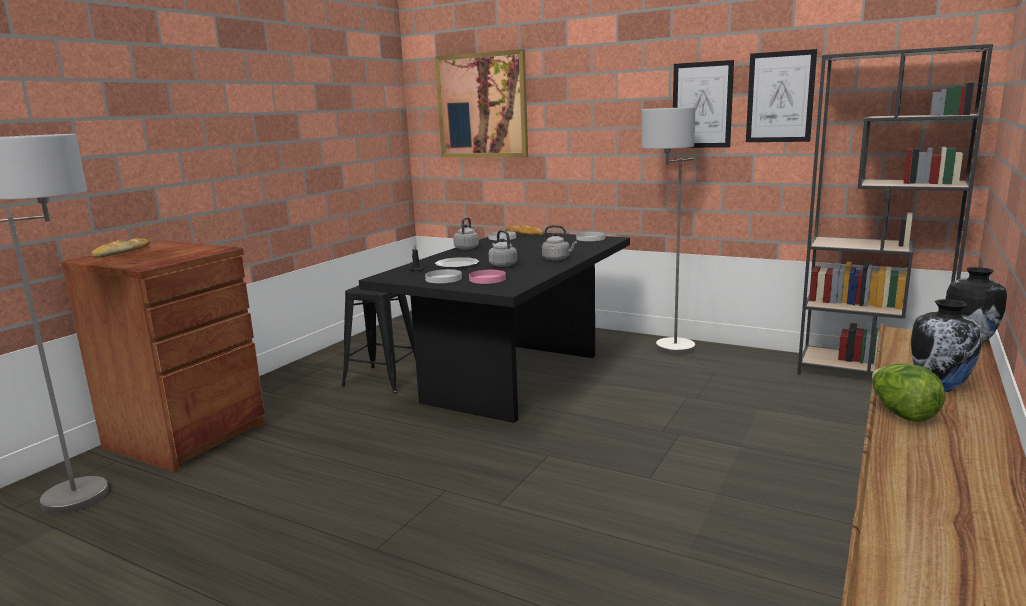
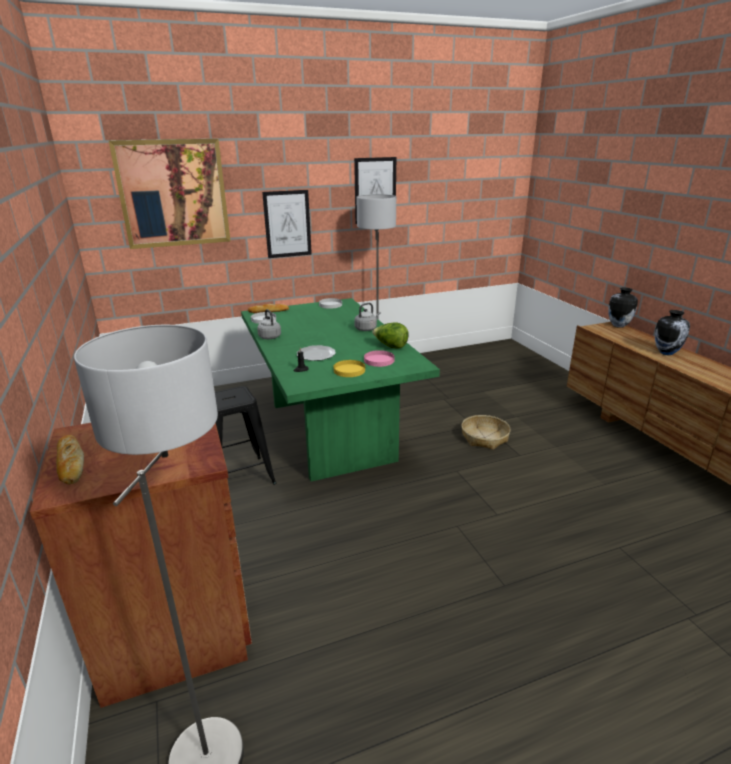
camera: 50 degrees left, 10 degrees up
(443, 279) = (349, 370): white plate -> yellow plate
(502, 265) = (348, 345): grey kettle -> none
(513, 377) = (329, 431): black dining table -> green dining table
(646, 445) = (484, 438): none -> basket
(780, 97) = (424, 184): picture -> picture (287, 224)
(869, 373) = (485, 351): bookcase -> none
(901, 413) = (690, 371): lettuce -> lettuce (390, 346)

